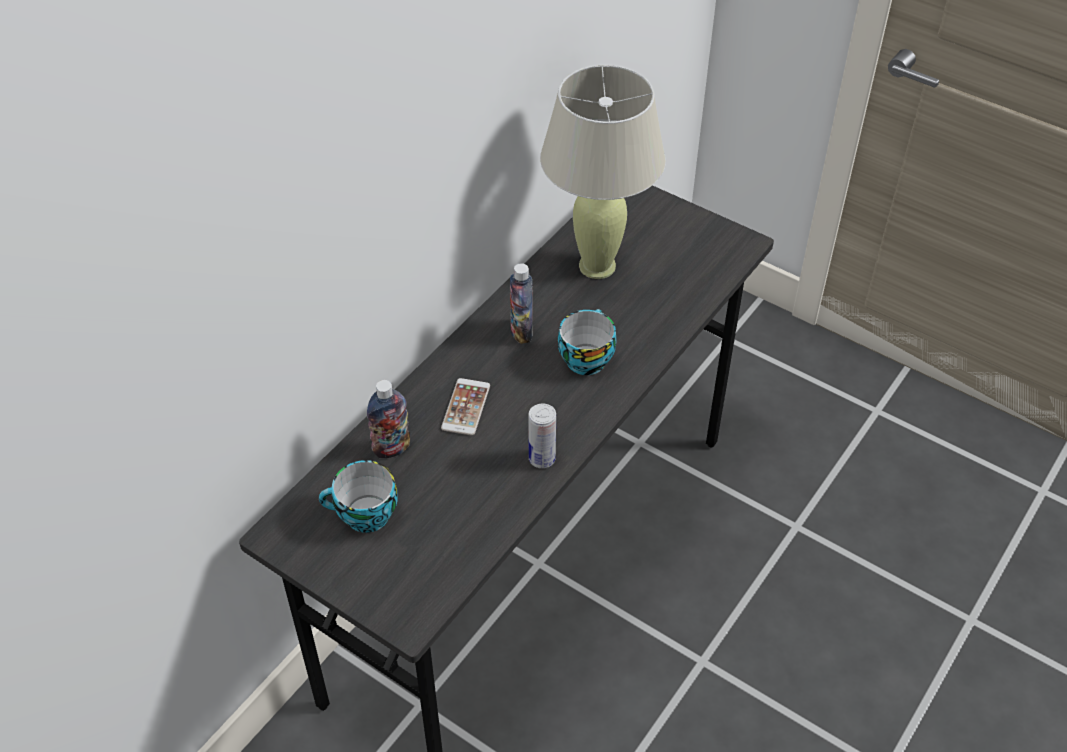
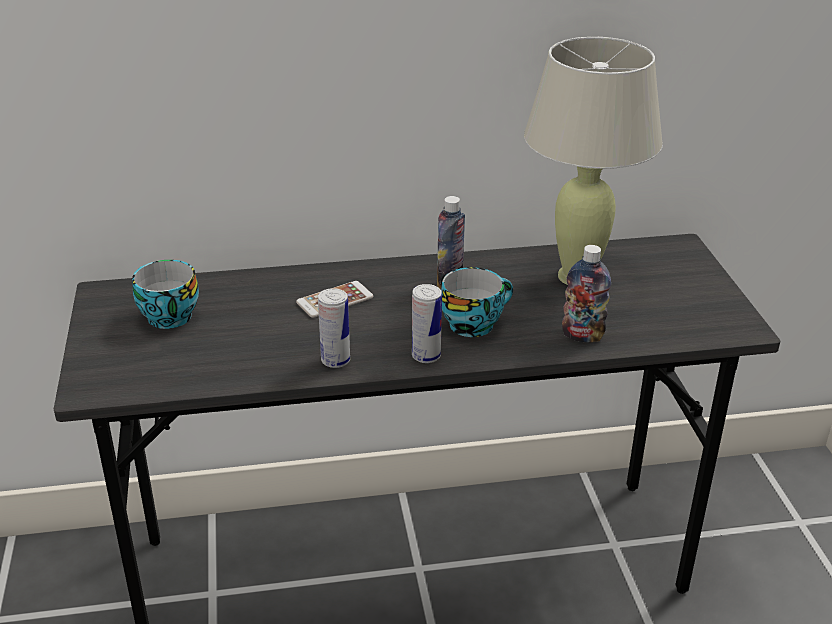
camera: 45 degrees right, 15 degrees down
(391, 448) = (247, 292): bottle -> bottle (582, 335)
(593, 409) = (426, 356): none -> can

